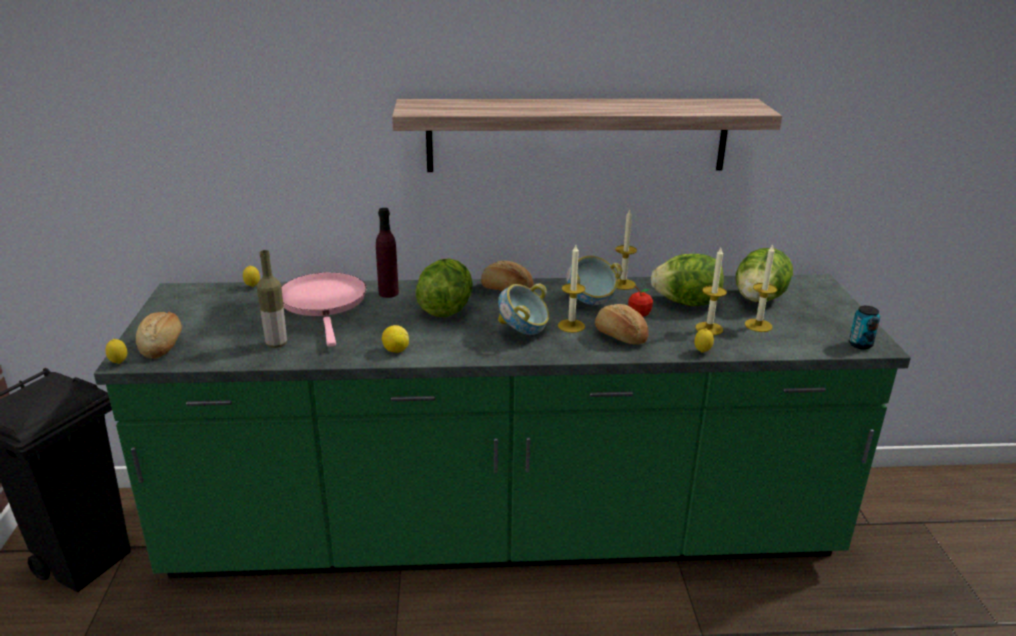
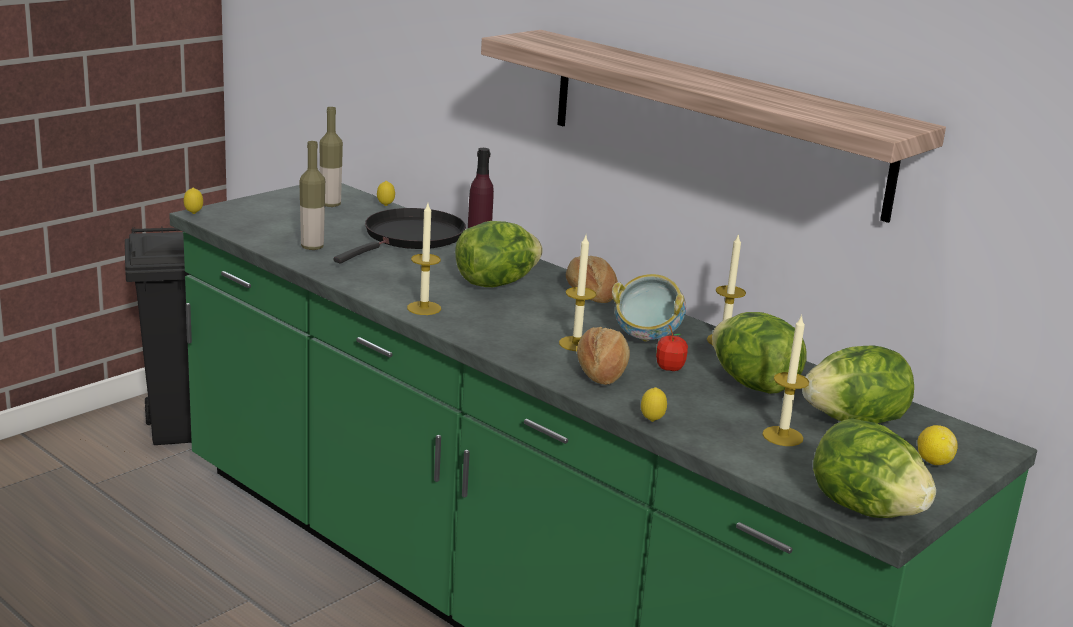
camera: 45 degrees right, 5 degrees down
(162, 345) = (241, 215): bread -> none
(211, 304) = (330, 205): none -> bottle
(324, 303) = (410, 238): pink frying pan -> black frying pan
(396, 350) = (384, 290): lemon -> lemon (933, 461)
(523, 333) = (517, 328): bowl -> none
(709, 328) = (715, 411): candle -> candle (424, 308)
(860, 344) = (864, 509): can -> lettuce

